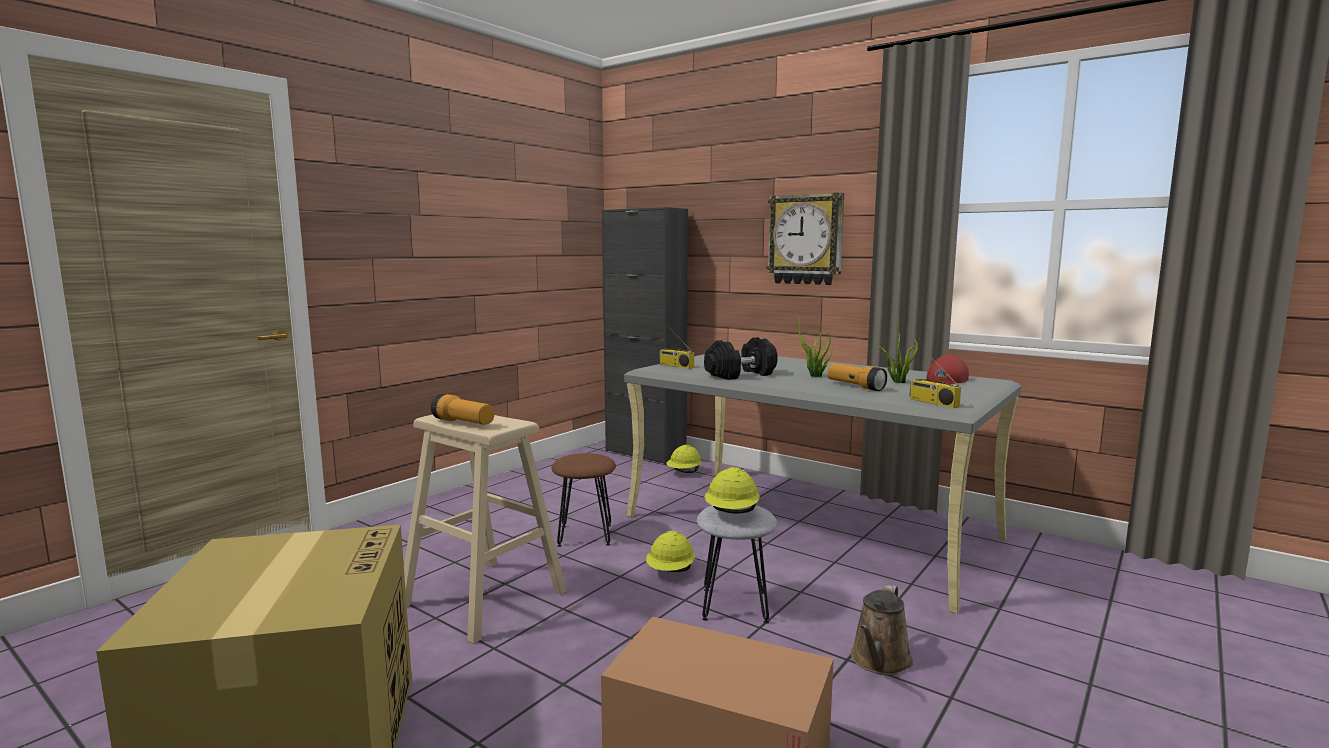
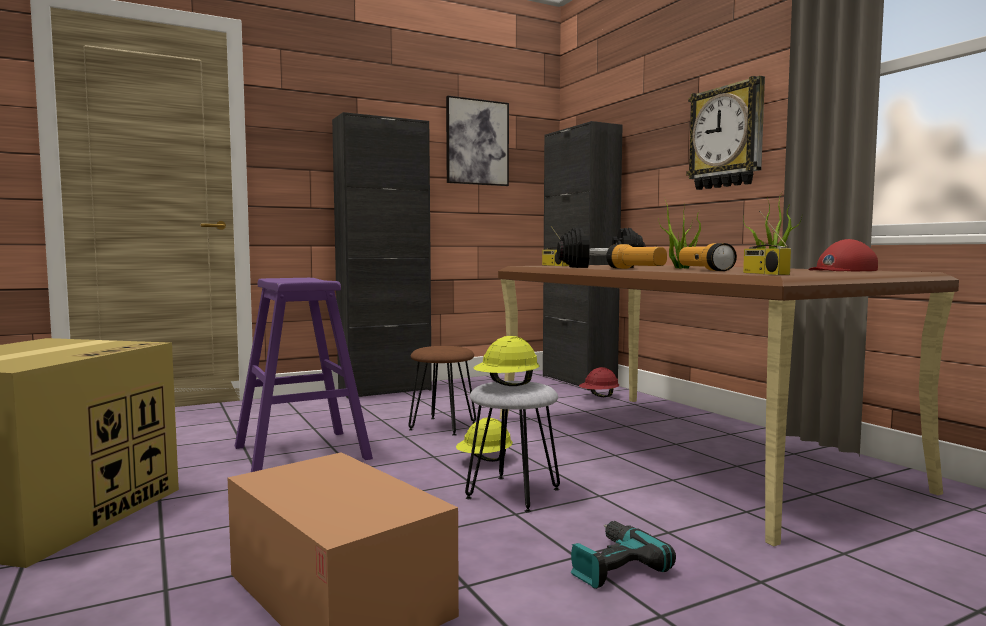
camera: 25 degrees right, 5 degrees down
(463, 423) = (283, 279): flashlight -> flashlight (636, 269)
(469, 494) = (385, 391): none -> black cabinet
(483, 598) = (301, 452): beige stool -> purple stool
(535, 216) = (477, 142): none -> picture
(684, 472) = (599, 396): yellow hard hat -> red hard hat
(810, 527) = (681, 449): grey desk -> brown desk
(879, 661) = (612, 566): brown watering can -> power drill

